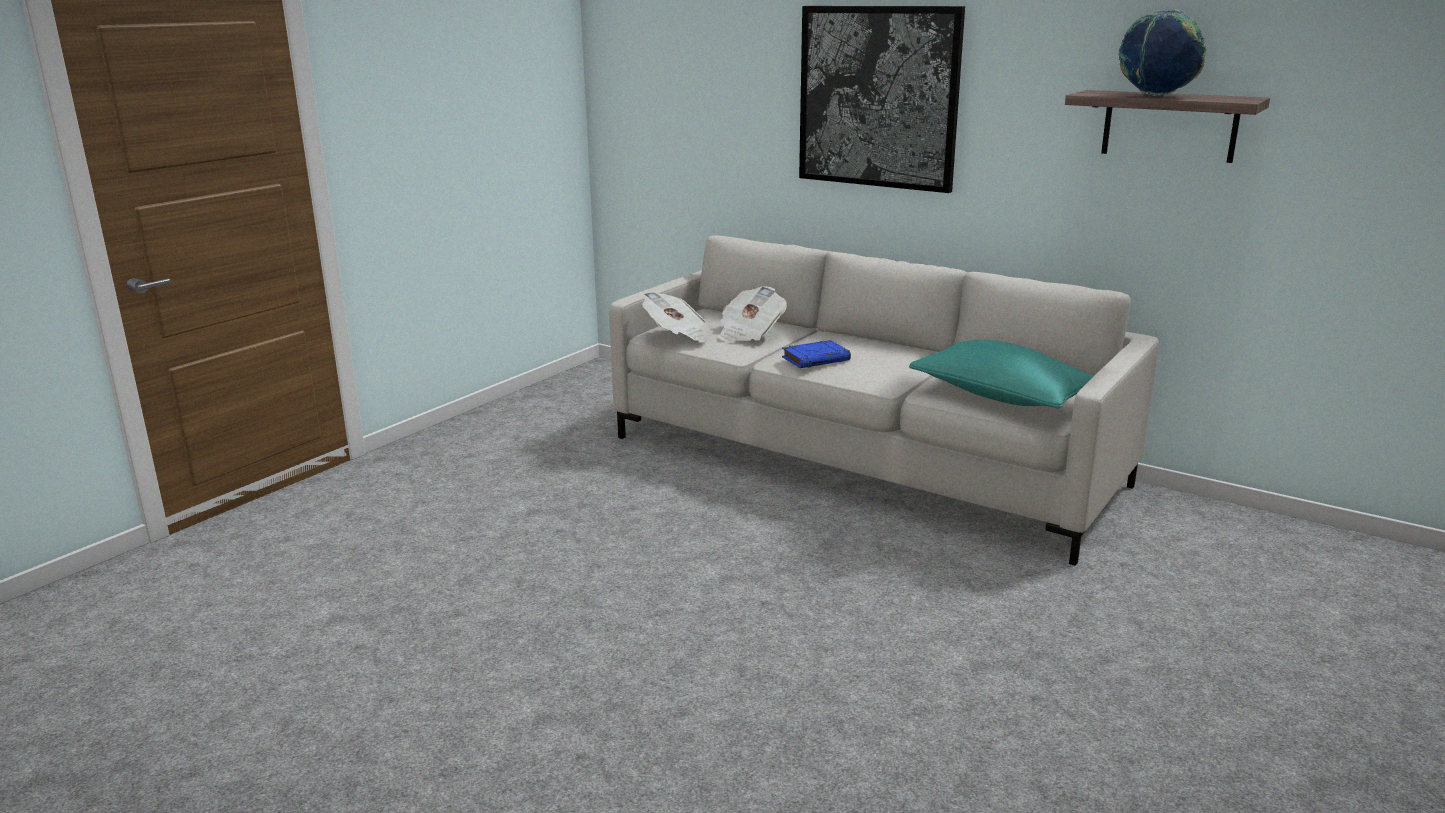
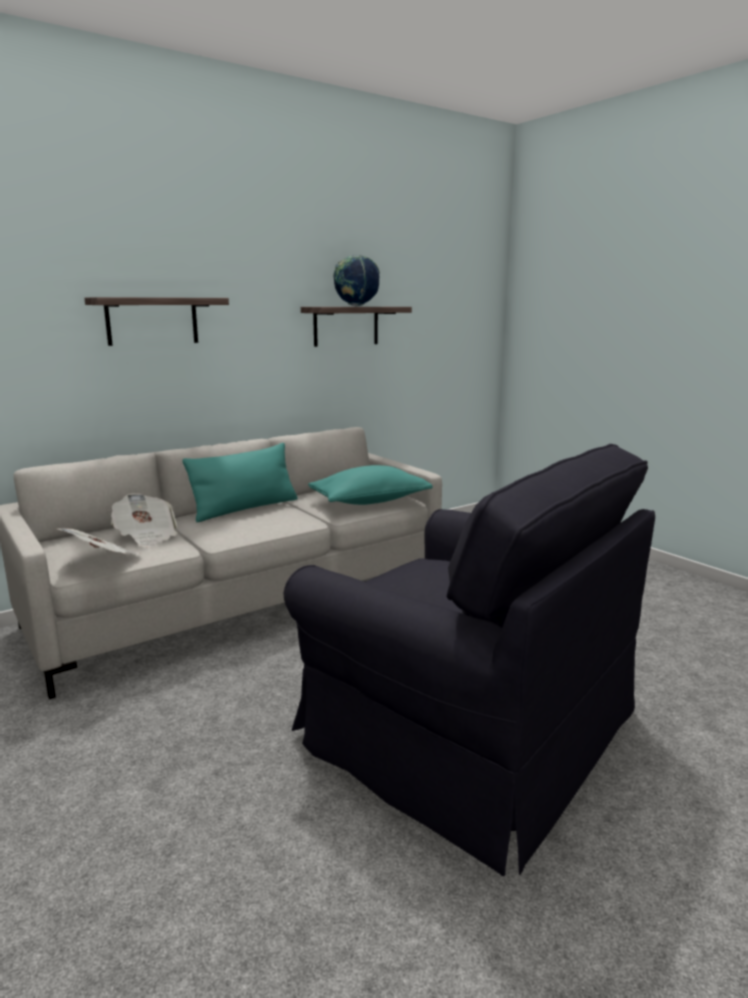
camera: 70 degrees left, 5 degrees down
(690, 645) = (466, 732): none -> black armchair
(816, 359) = (241, 527): blue book -> none
(878, 97) = (152, 321): picture -> shelf
(881, 348) = (245, 508): none -> turquoise pillow

